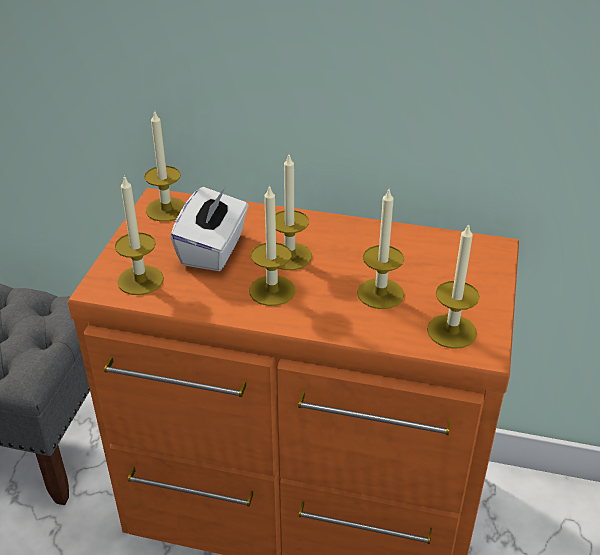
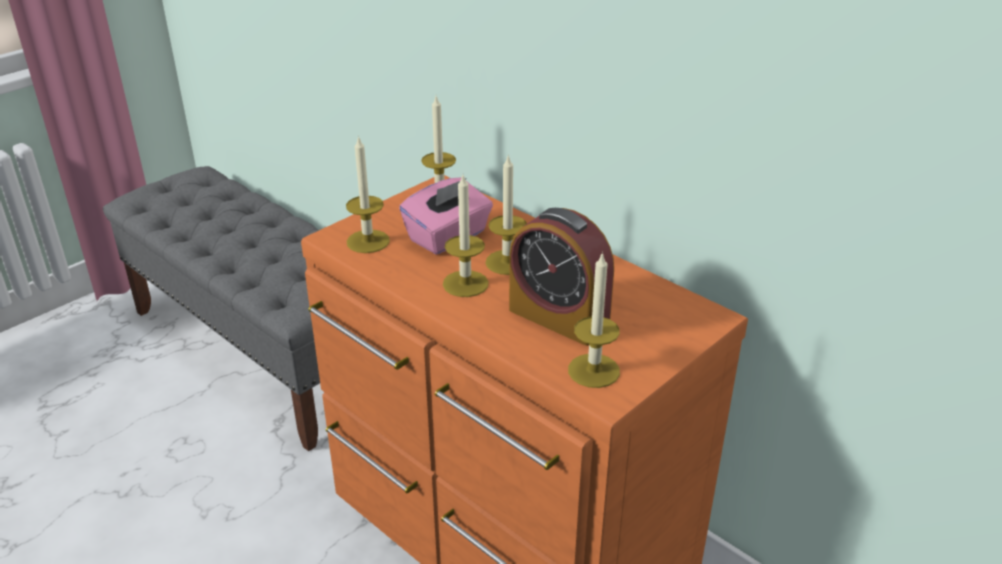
camera: 30 degrees right, 5 degrees down
(213, 249) = (448, 237): white tissue box -> pink tissue box
(380, 293) = (558, 318): candle -> alarm clock

